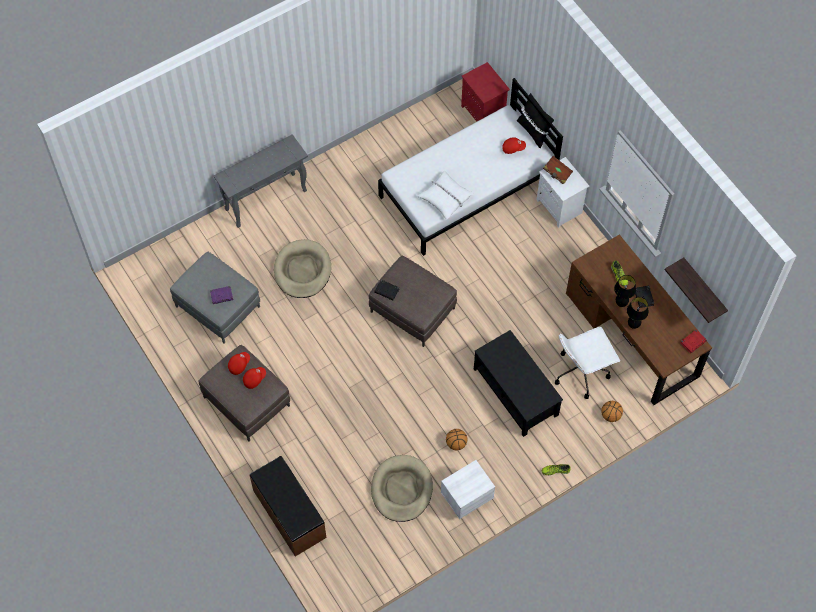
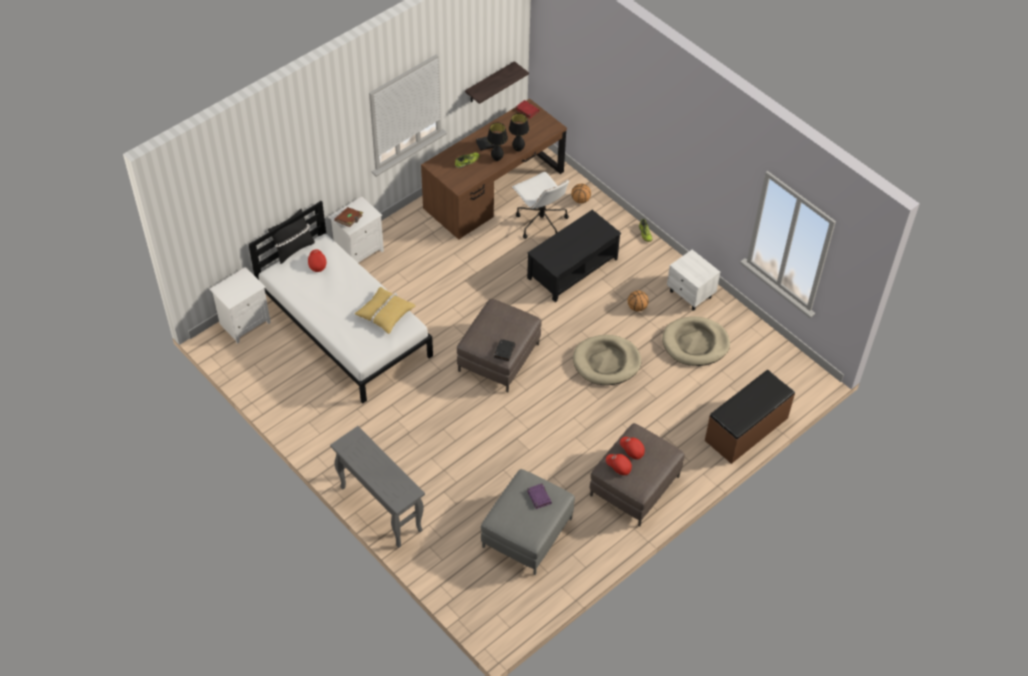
camera: 100 degrees left, 10 degrees down
(302, 270) = (468, 459): beige dog bed -> beige dog bed (606, 362)
(445, 197) = (385, 313): white pillow -> yellow pillow
(484, 112) = (245, 322): red nightstand -> white nightstand

